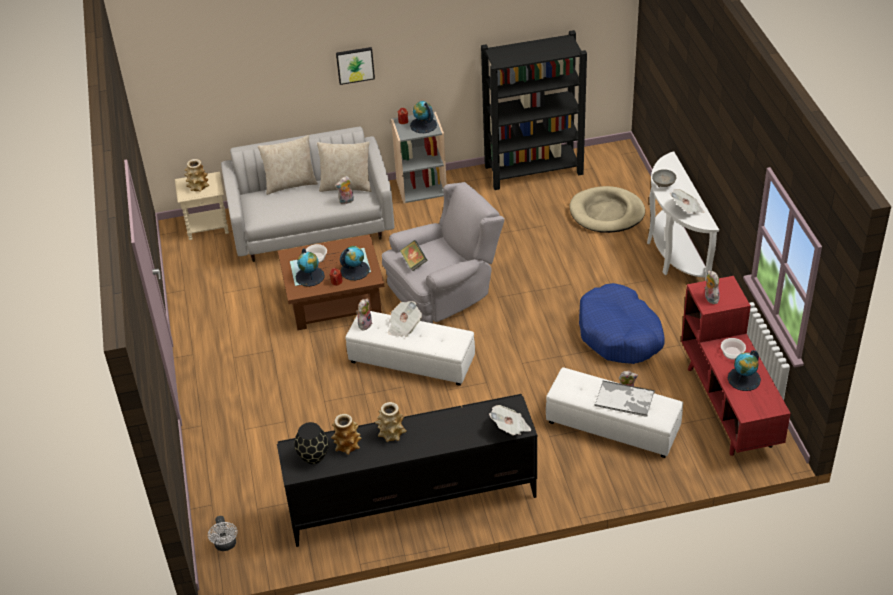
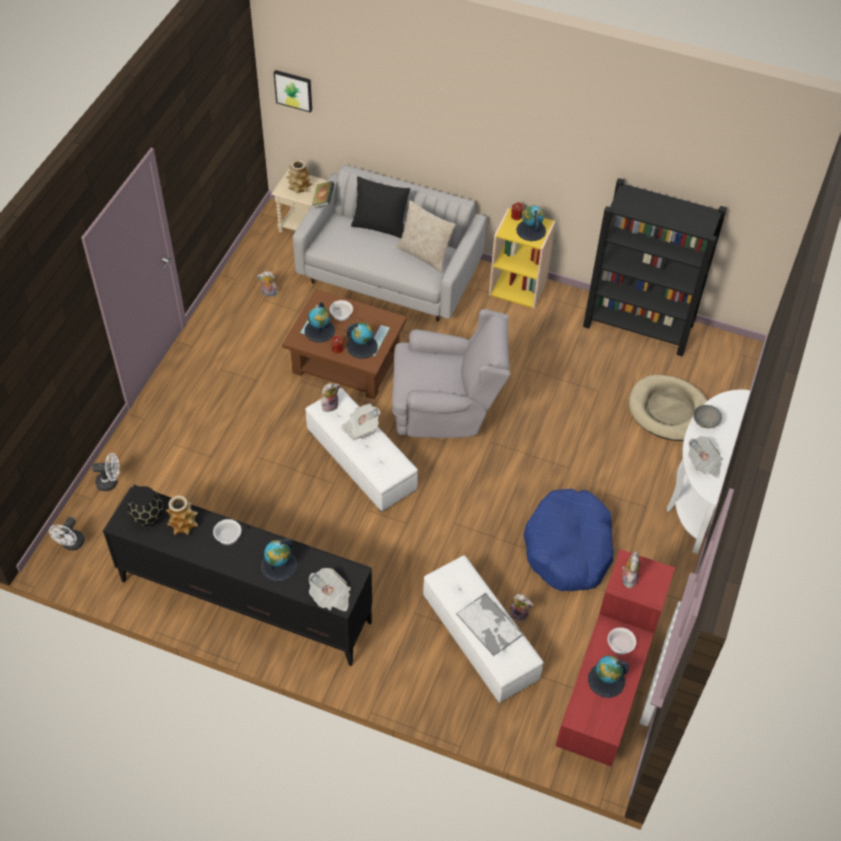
camera: 30 degrees right, 10 degrees up
(216, 484) = (110, 482): none -> white fan
(290, 184) = (380, 226): beige pillow -> black pillow
(346, 201) = (411, 271): plush toy -> plush toy (268, 293)
(355, 65) = (482, 139): picture -> picture (293, 90)
(391, 434) = (228, 536): vase -> bowl
(414, 262) = (413, 369): book -> book (323, 201)
(422, 187) = (518, 287): grey bookcase -> yellow bookcase
(451, 430) = (279, 565): none -> globe

